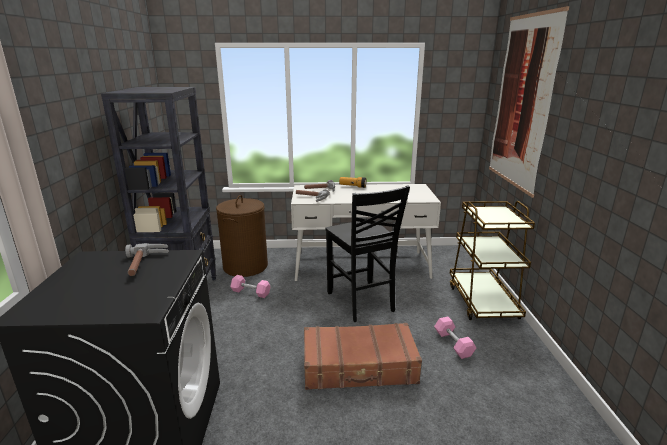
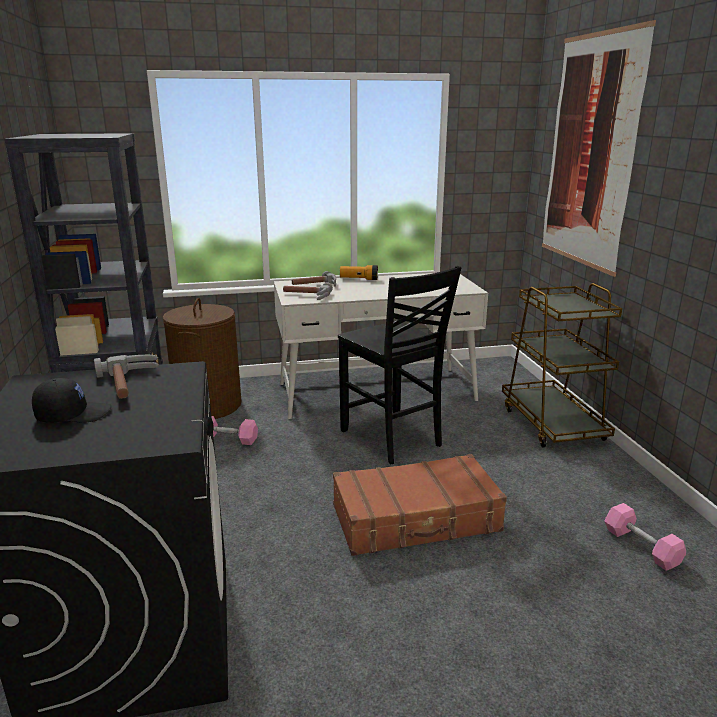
camera: 10 degrees left, 0 degrees up
(97, 285) = (73, 414): none -> black cap
(453, 344) = (531, 478): pink dumbbell -> pink dumbbell (641, 547)

